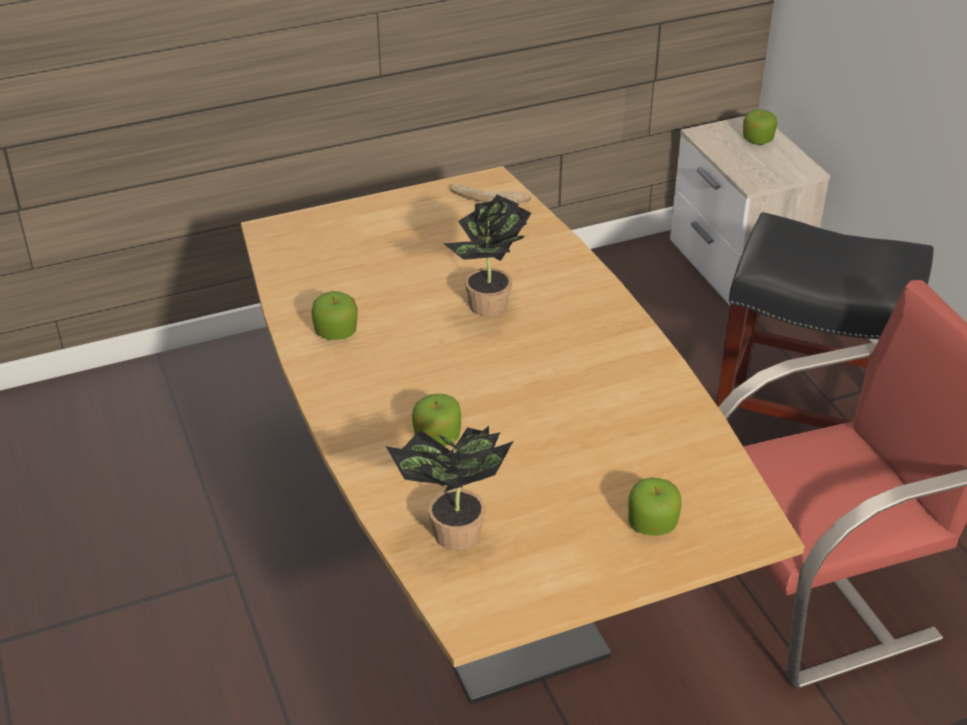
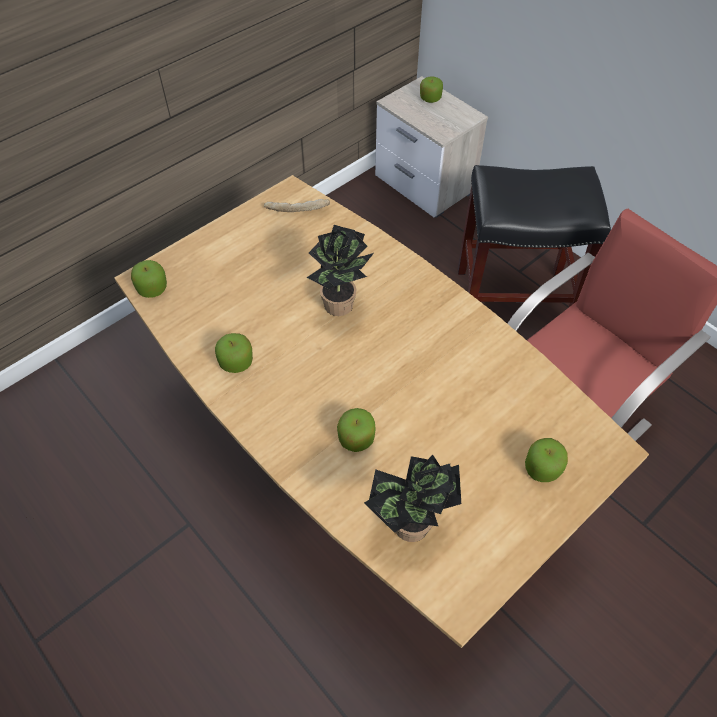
camera: 20 degrees left, 15 degrees up
(278, 242) = (152, 288): none -> apple

